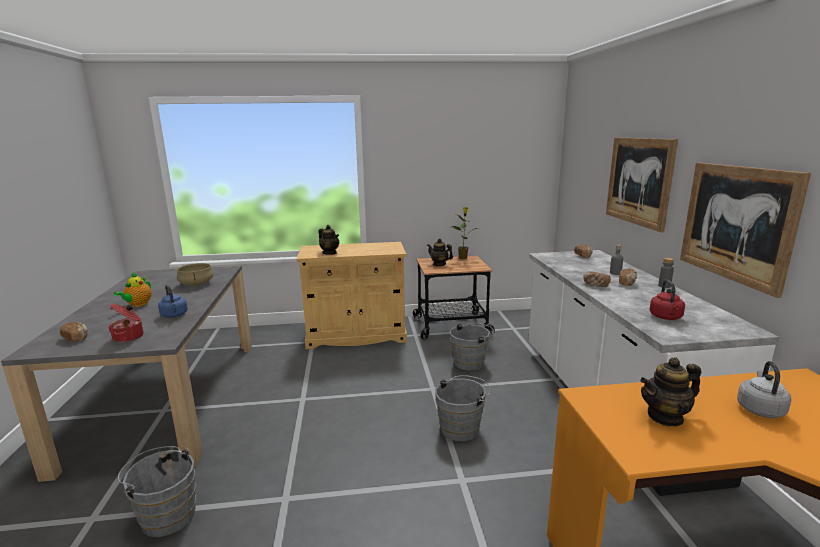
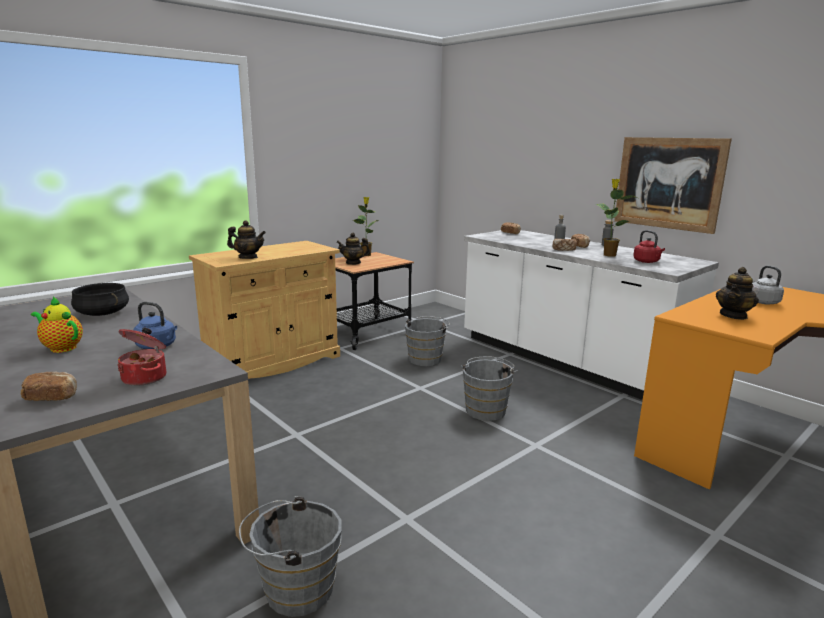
camera: 35 degrees left, 0 degrees up
(138, 304) = (61, 348): teapot -> teapot turned 135 degrees clockwise
(196, 284) = (102, 313): beige cooking pot -> black cooking pot
(636, 300) = (609, 255): none -> potted plant
(639, 181) = (556, 158): picture -> none

